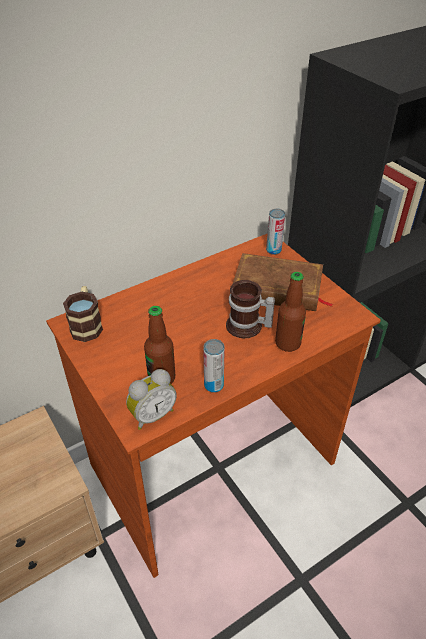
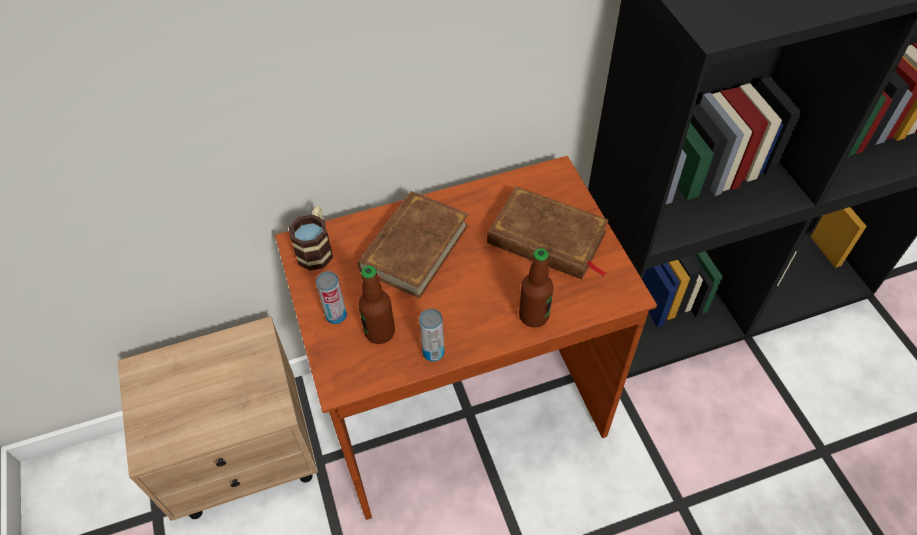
camera: 15 degrees right, 10 degrees up
(152, 415) = (357, 374): alarm clock -> none
(171, 311) = (413, 248): none -> brown book
(247, 327) = (494, 286): mug -> none
(273, 250) = (560, 184): can -> can (336, 315)

